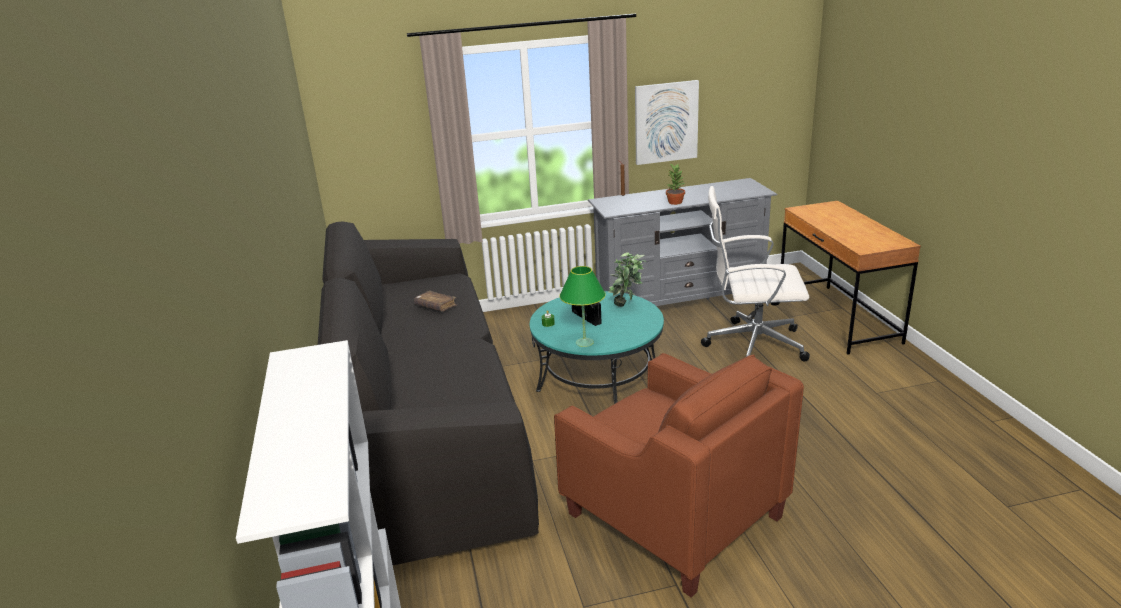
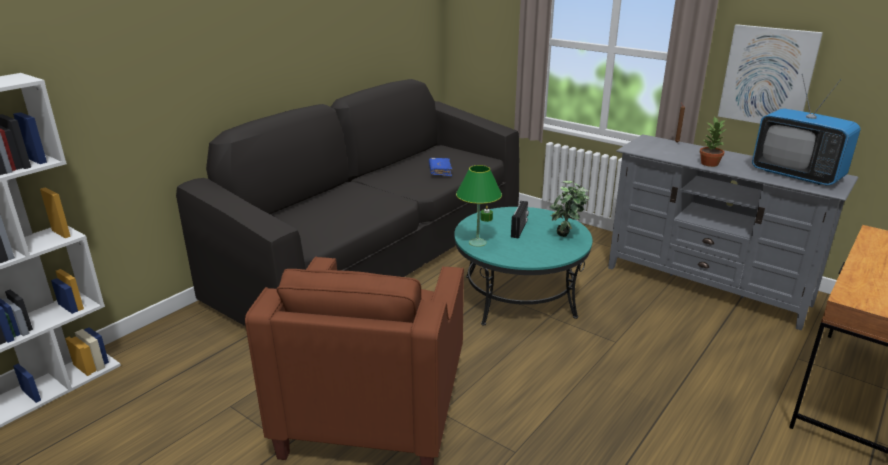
camera: 50 degrees right, 0 degrees up
(436, 306) = (440, 171): brown book -> blue book
(728, 189) = (797, 175): none -> television
(752, 345) = (700, 354): white office chair -> none

